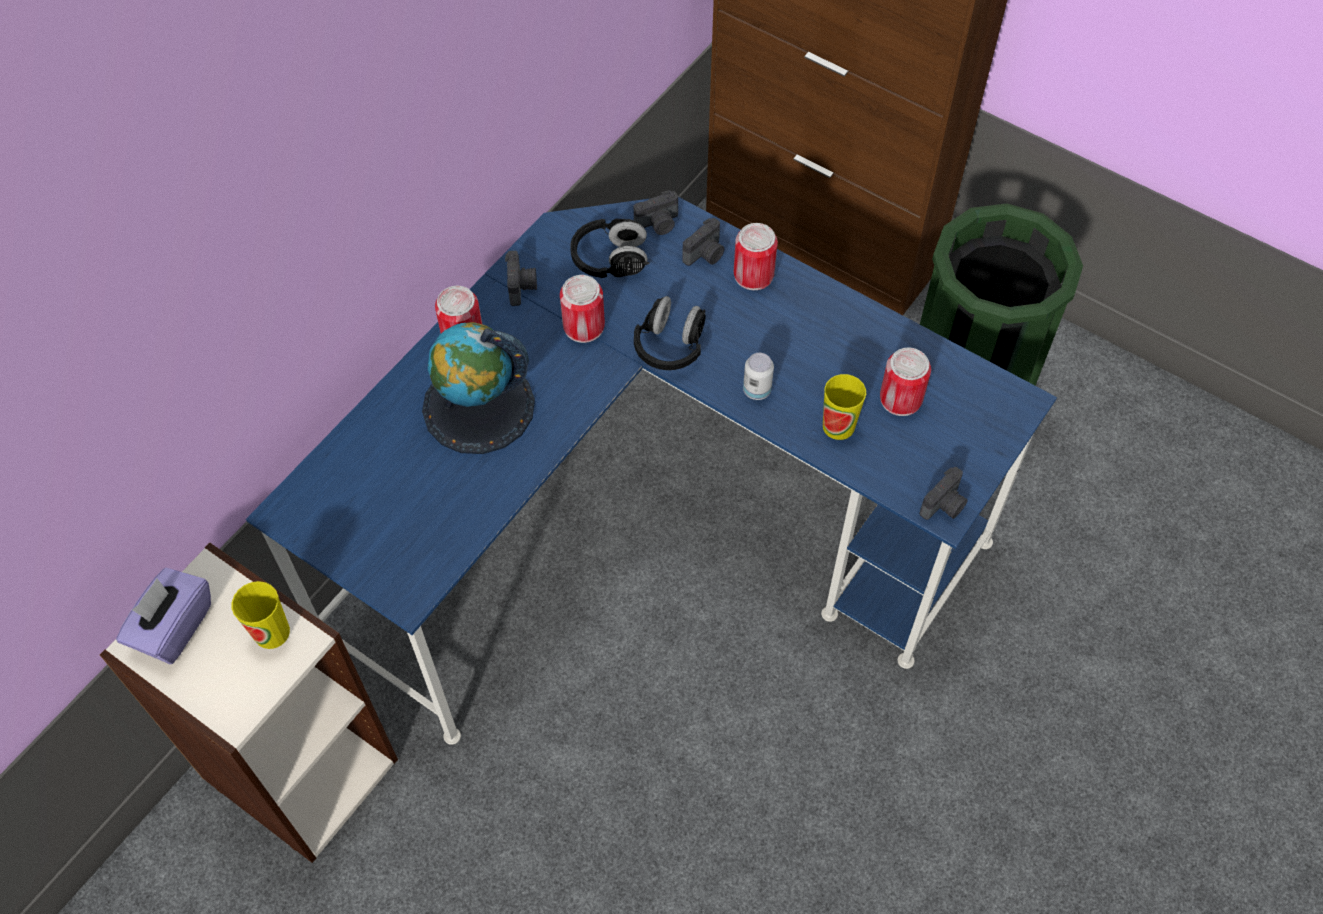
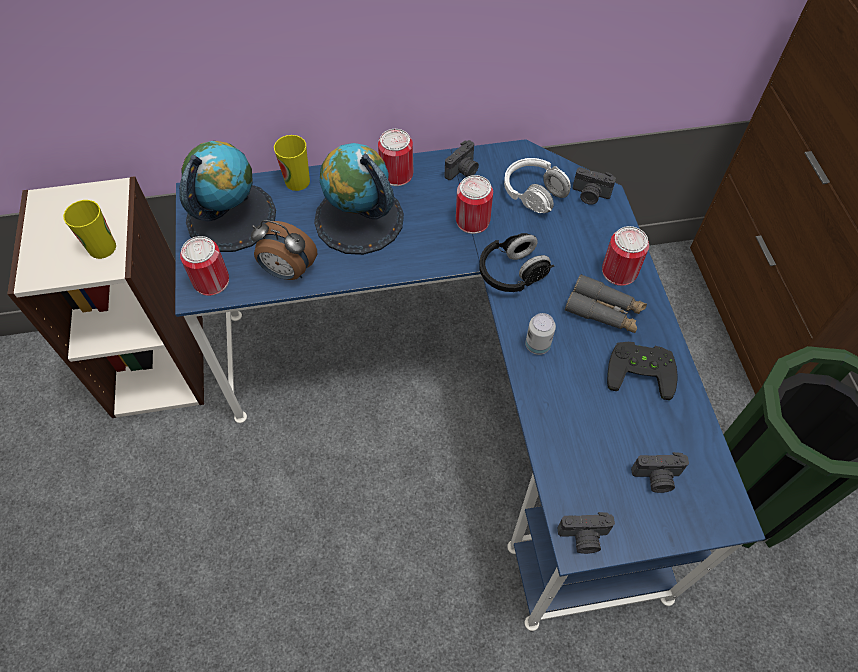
camera: 45 degrees right, 0 degrees up
(173, 627) = (66, 205): purple tissue box -> none
(349, 503) = (231, 216): none -> globe
(471, 507) = (288, 271): none -> alarm clock
(610, 260) = (534, 194): black headphones -> white headphones
(705, 254) = (600, 235): camera -> camera (656, 478)
(777, 318) = (604, 311): none -> grey binoculars
(838, 426) = (567, 415): cup -> cup (297, 181)
(853, 343) = (641, 369): none -> black game controller
(900, 398) = (634, 434): can -> can (211, 281)

